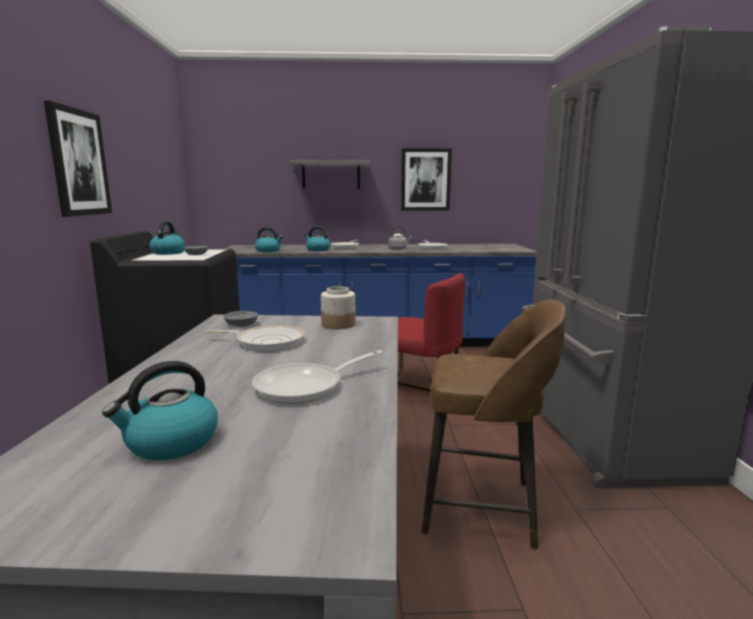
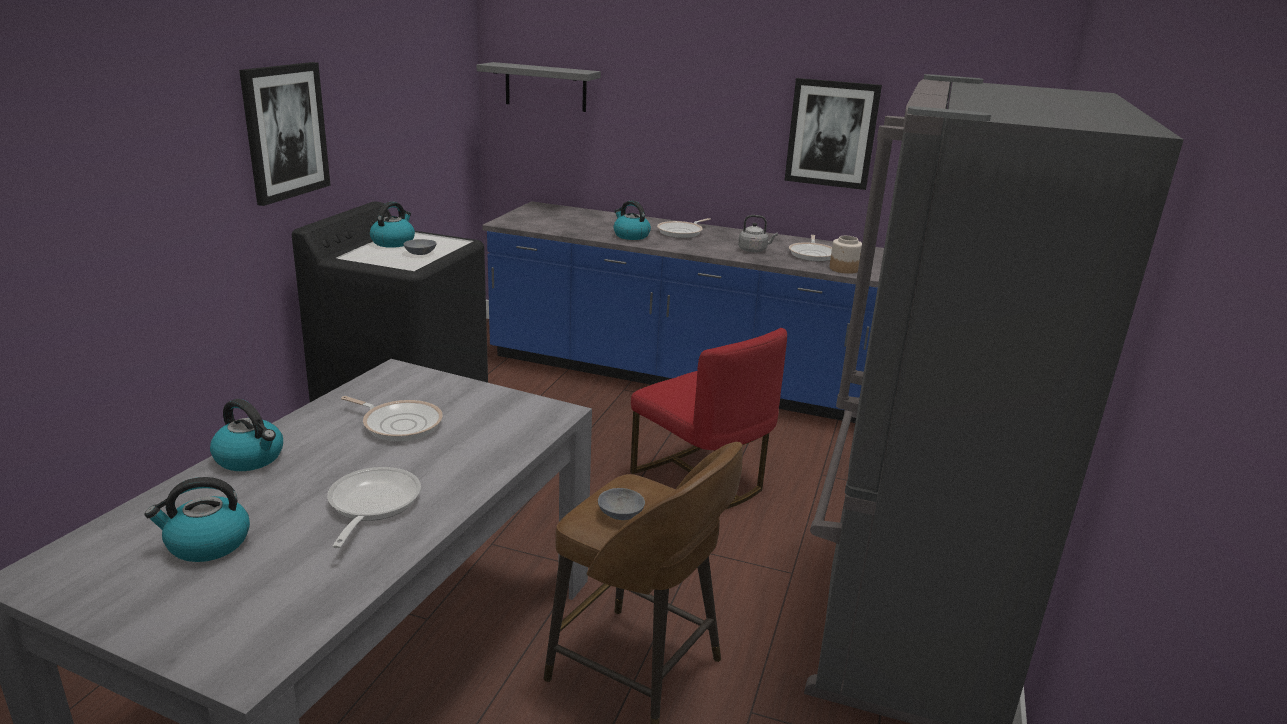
camera: 20 degrees right, 10 degrees up
(240, 325) = (400, 387): grey bowl -> grey bowl (619, 513)
(268, 251) = (560, 228): kettle -> kettle (250, 458)
(306, 386) = (371, 505): frying pan -> frying pan turned 105 degrees clockwise
(331, 175) = (680, 111): grey shelf -> grey shelf (545, 87)
(339, 324) = (505, 409): jar -> jar (844, 269)

